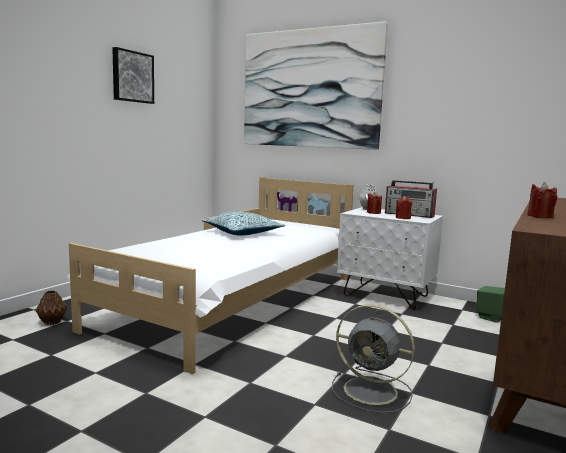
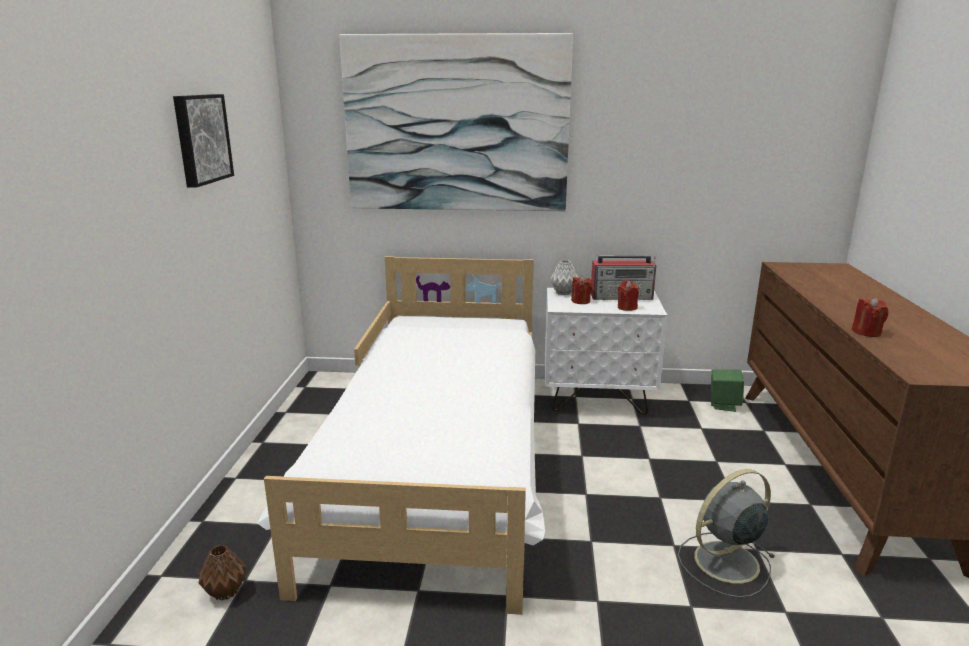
camera: 25 degrees left, 10 degrees up
(242, 233) = (428, 364): pillow -> none
(373, 391) = (724, 562): grey fan -> grey fan turned 150 degrees clockwise

